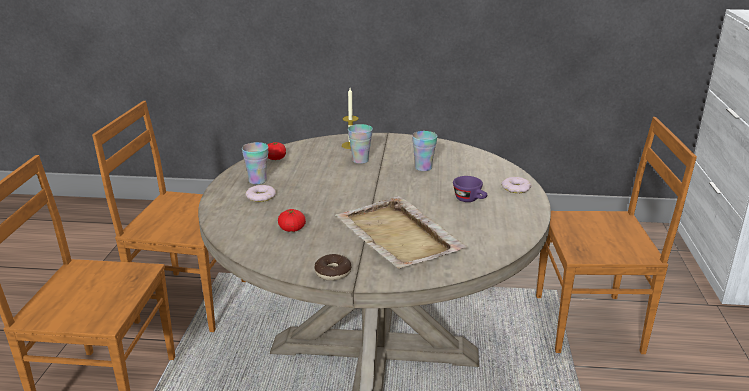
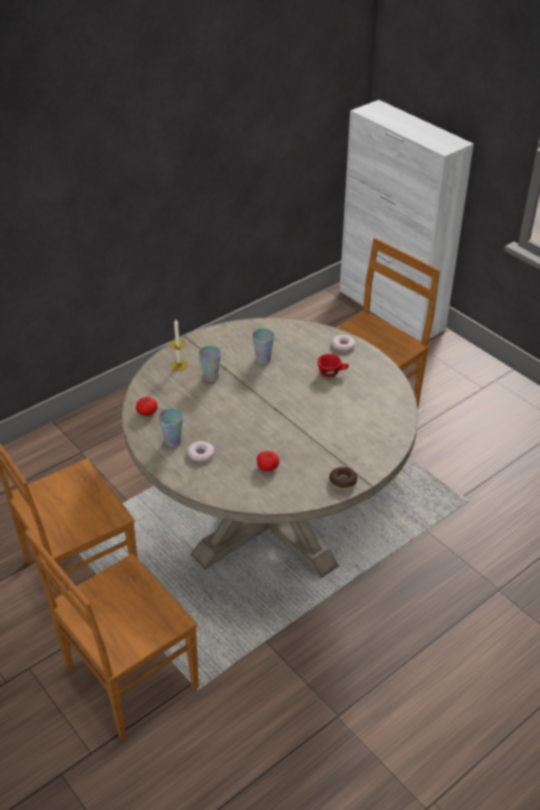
camera: 45 degrees left, 15 degrees up
(398, 236) = (336, 430): beige tray -> none
(470, 200) = (332, 372): purple cup -> red cup

